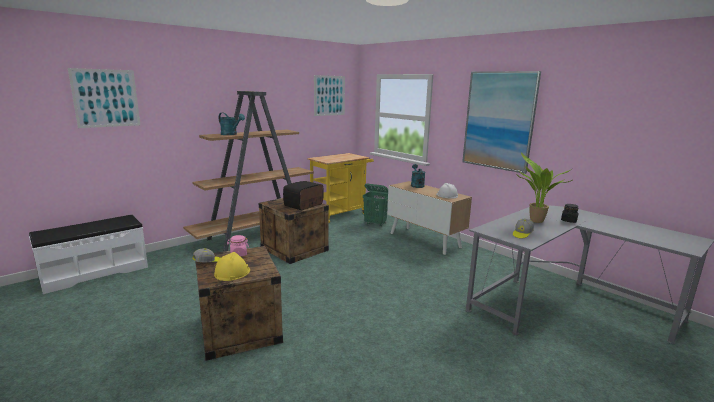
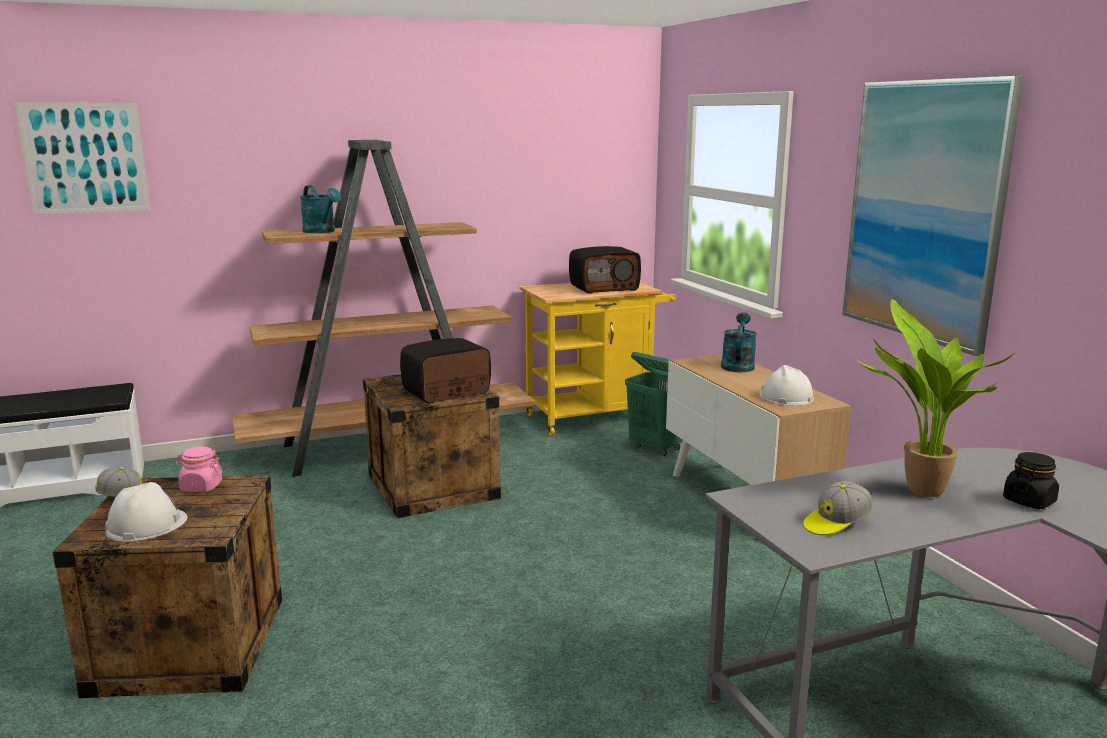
camera: 20 degrees right, 0 degrees up
(232, 272) = (146, 525): yellow hard hat -> white hard hat
(329, 95) = (579, 147): picture -> none
(344, 157) = (604, 288): none -> radio

